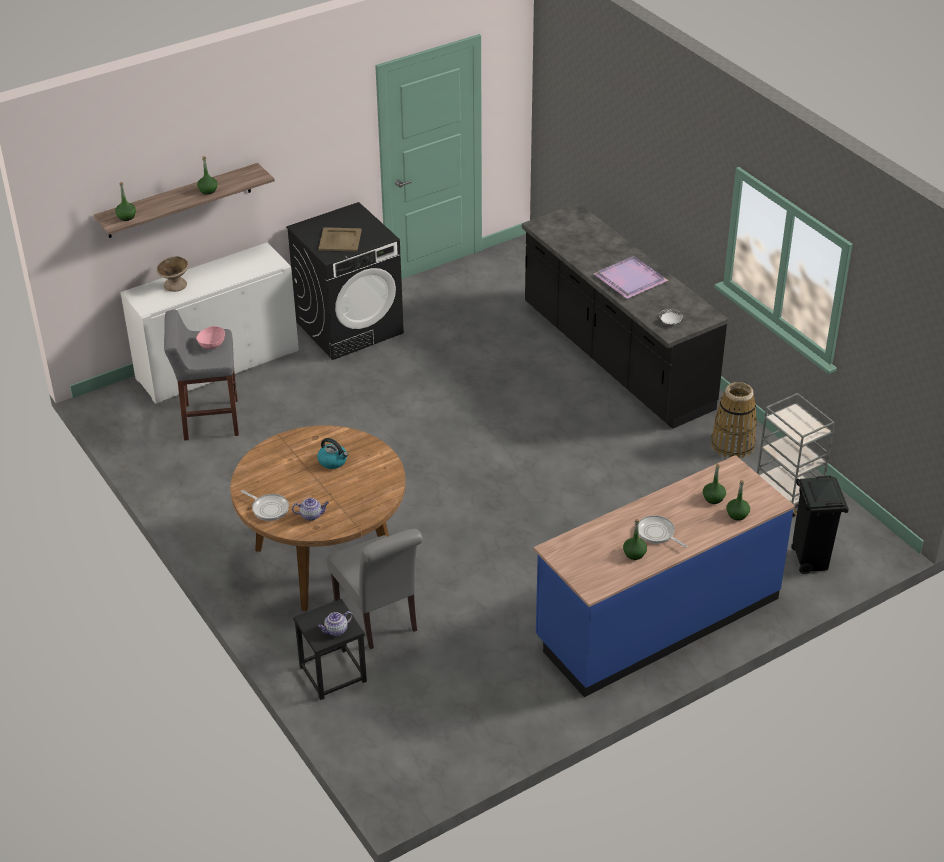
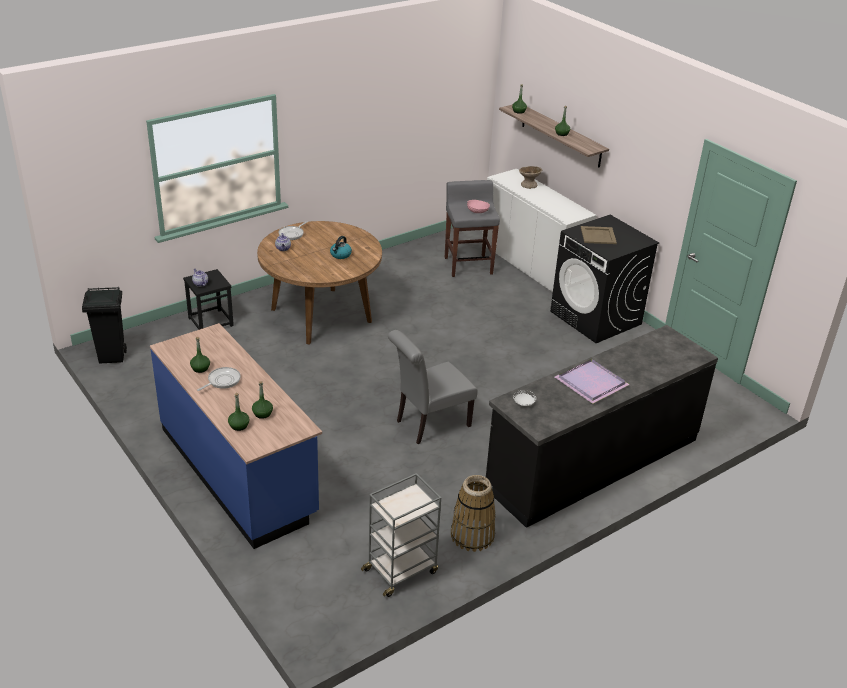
camera: 85 degrees right, 5 degrees down
(379, 619) = (259, 338): grey chair -> grey chair (429, 424)
(809, 560) = (302, 576): black trash can -> black trash can (112, 357)

